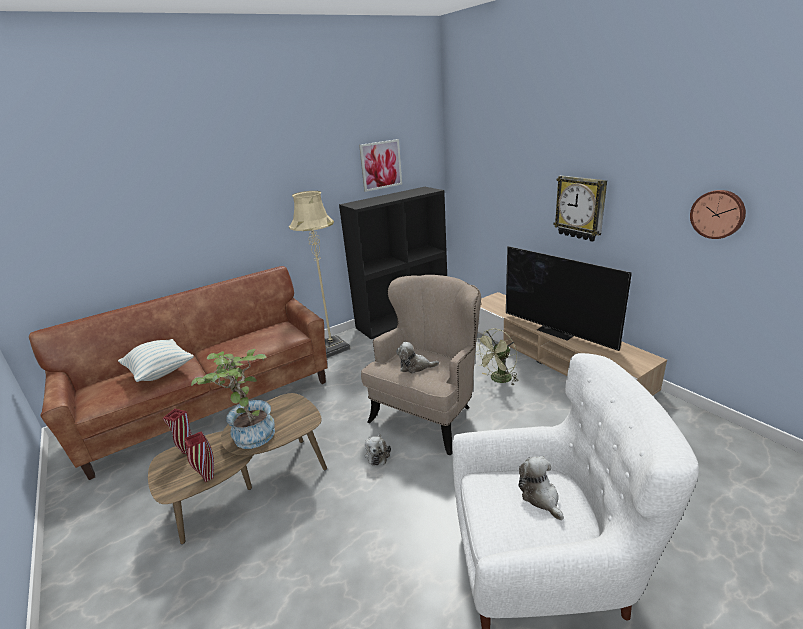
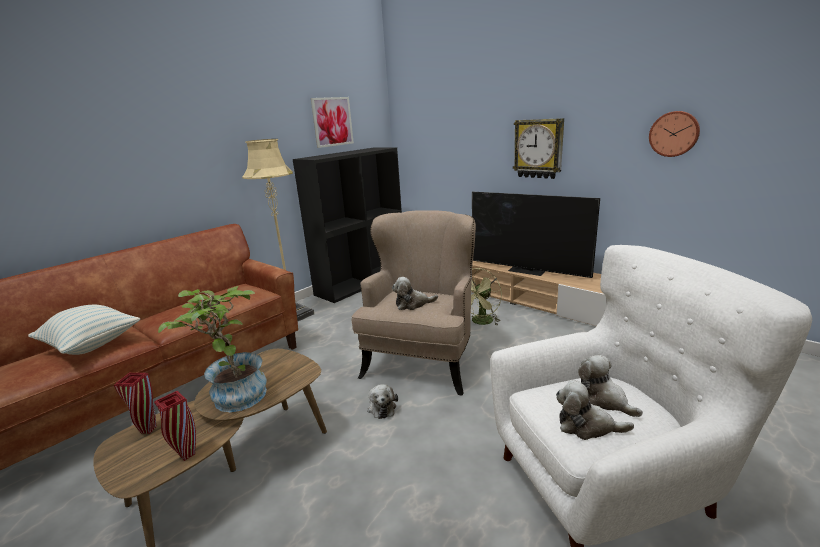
camera: 15 degrees left, 5 degrees down
(509, 519) = (587, 426): none -> plush toy

